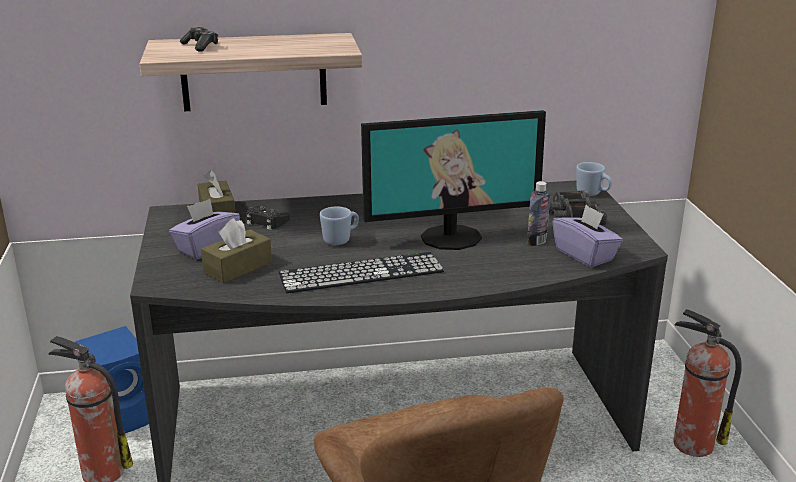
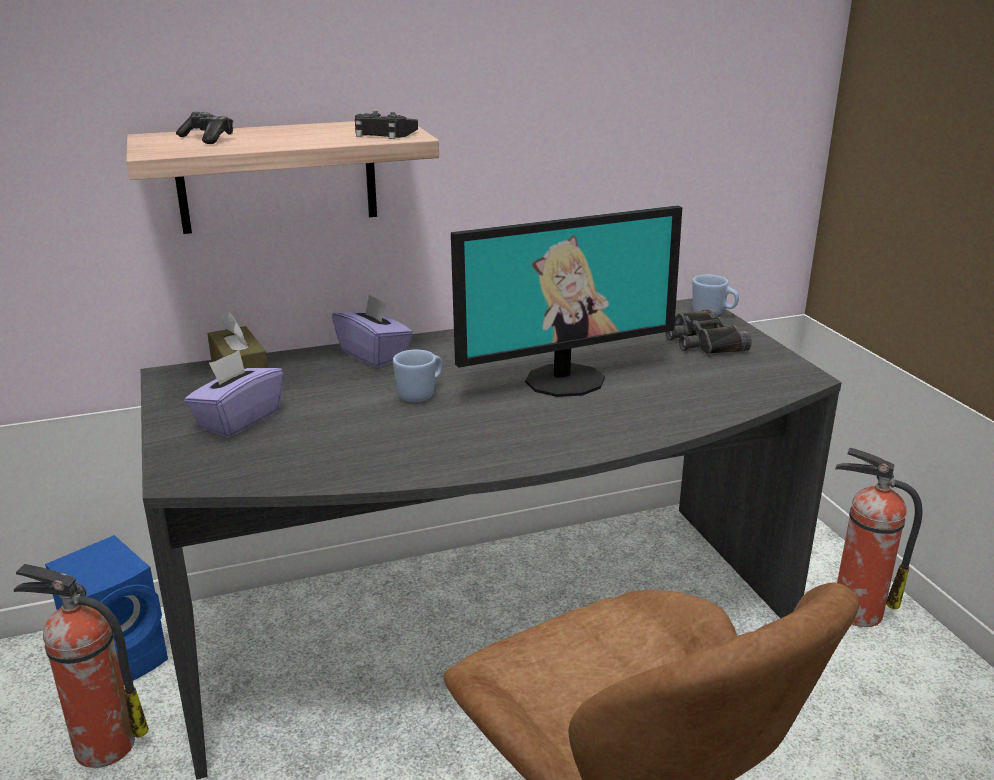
camera: 10 degrees left, 0 degrees up
(238, 267) = (291, 443): brown tissue box -> none
(266, 222) = (311, 378): black game controller -> black game controller (383, 134)
(361, 272) = (466, 436): keyboard -> none
(536, 242) = (675, 377): bottle -> none
(585, 255) = (742, 389): purple tissue box -> purple tissue box (374, 354)

